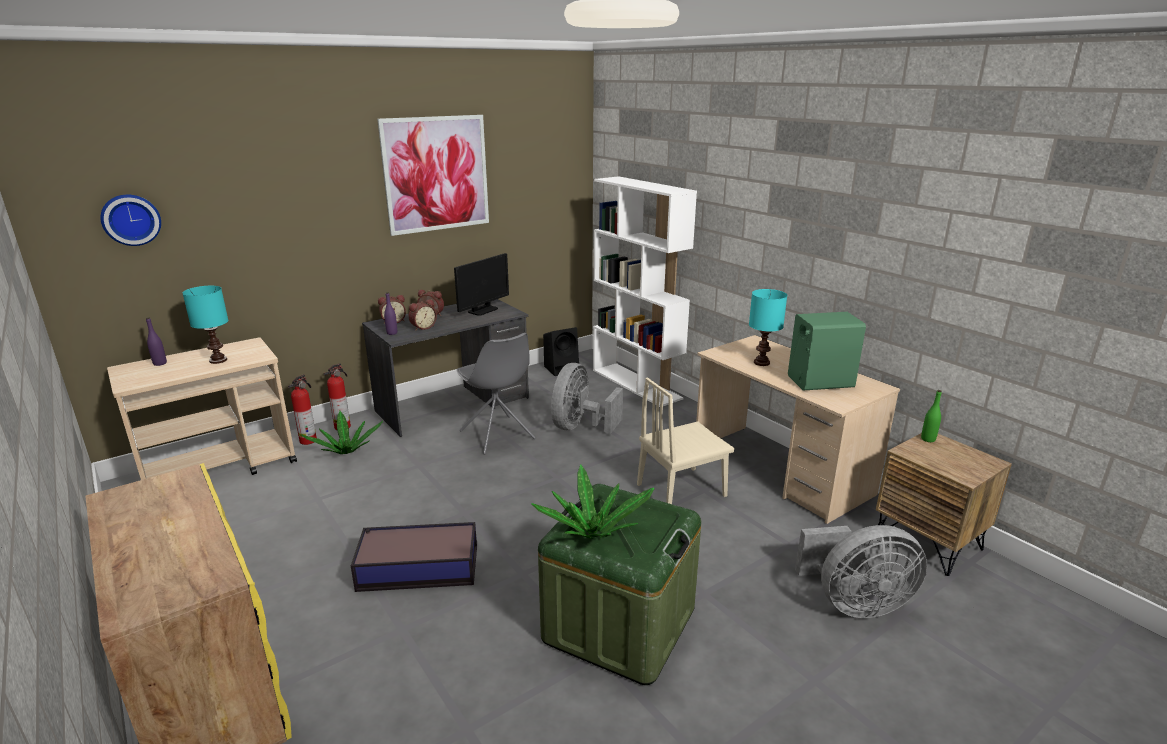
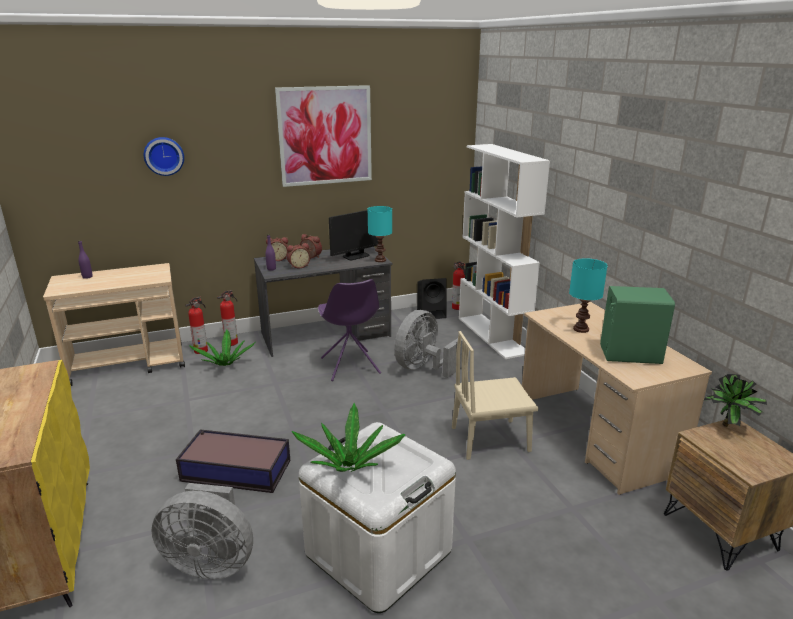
camera: 15 degrees right, 0 degrees up
(131, 219) = (74, 163): wall clock -> wall clock (164, 156)
(218, 360) = (128, 278): turquoise table lamp -> turquoise table lamp (380, 260)
(497, 435) = (350, 366): grey chair -> purple chair
(587, 359) = (458, 308): none -> fire extinguisher
(619, 624) = (378, 552): green storage box -> white storage box
(854, 603) = (612, 578): grey fan -> grey fan (211, 562)
(928, 439) = (729, 427): green bottle -> potted plant

